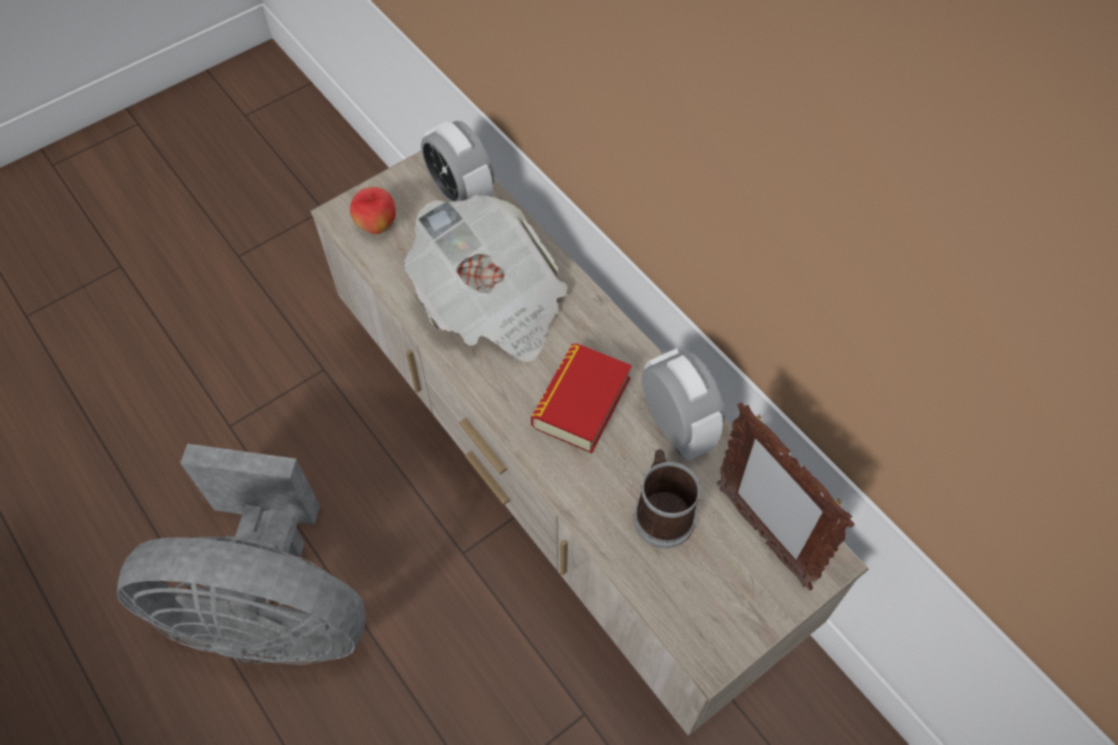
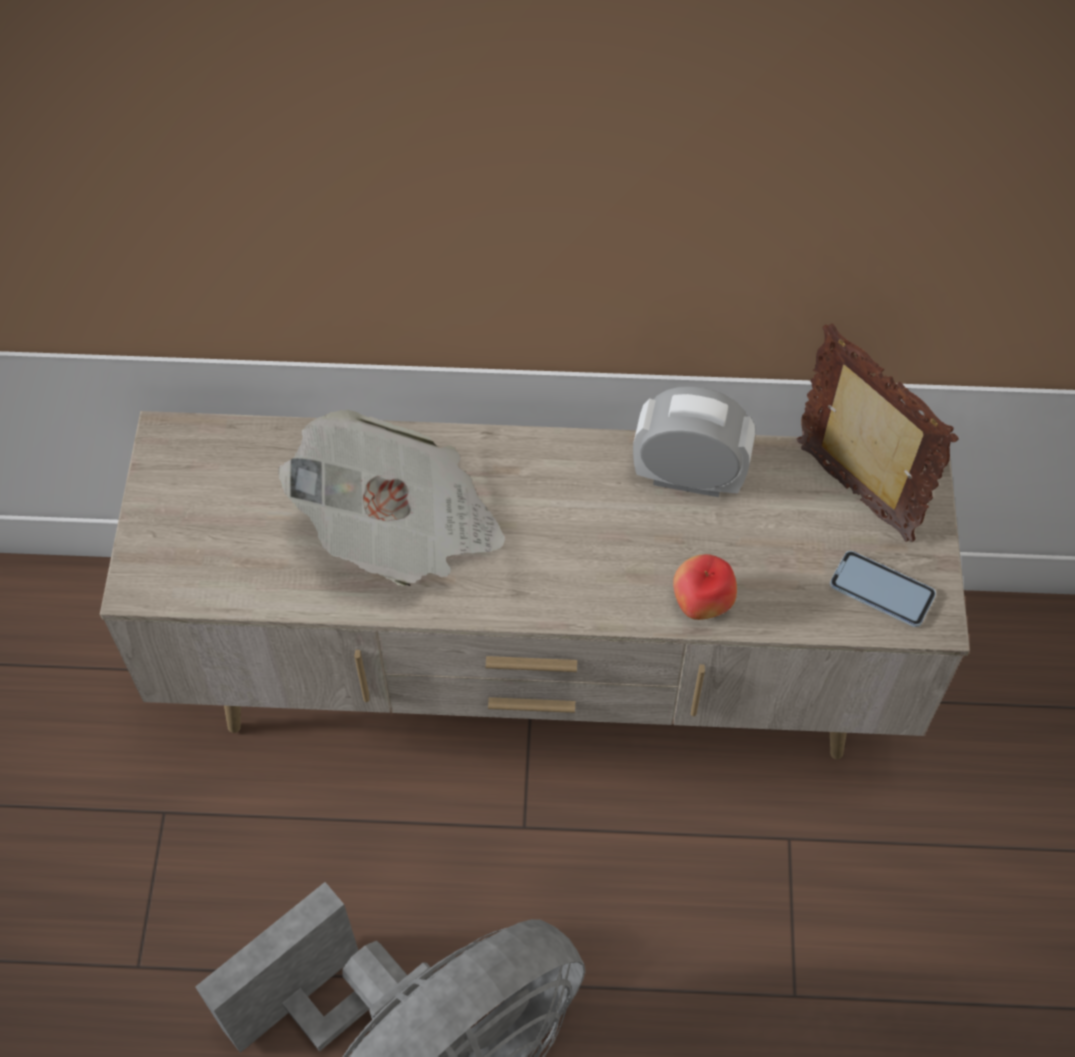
camera: 50 degrees left, 0 degrees up
(377, 226) = (191, 563): apple -> apple (701, 604)
(461, 198) = (238, 461): alarm clock -> none
(581, 402) = (590, 533): book -> none
(662, 512) = (764, 554): mug -> none
(703, 605) = (882, 590): none -> phone
(762, 535) = (853, 495): picture frame -> picture frame turned 135 degrees counterclockwise

